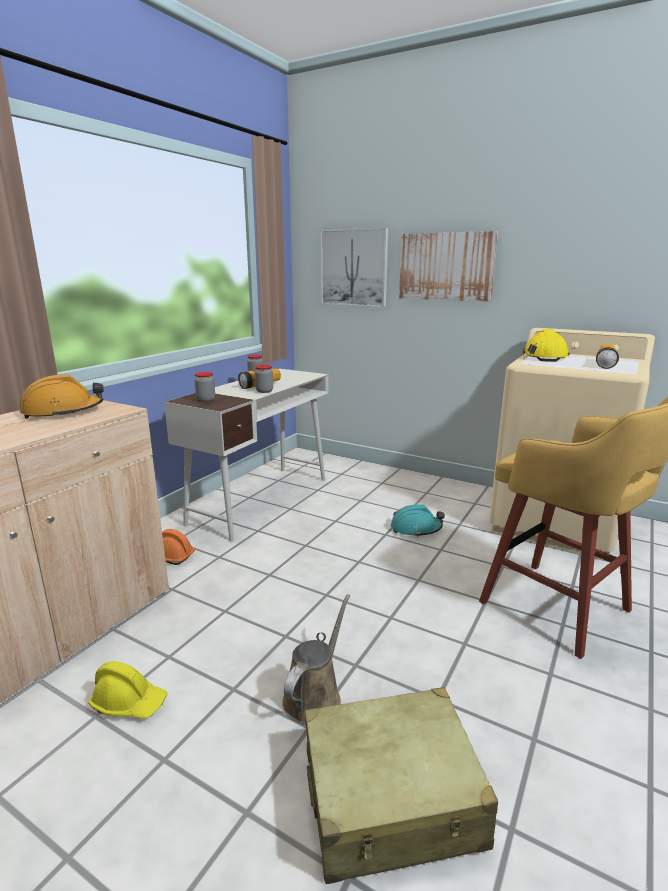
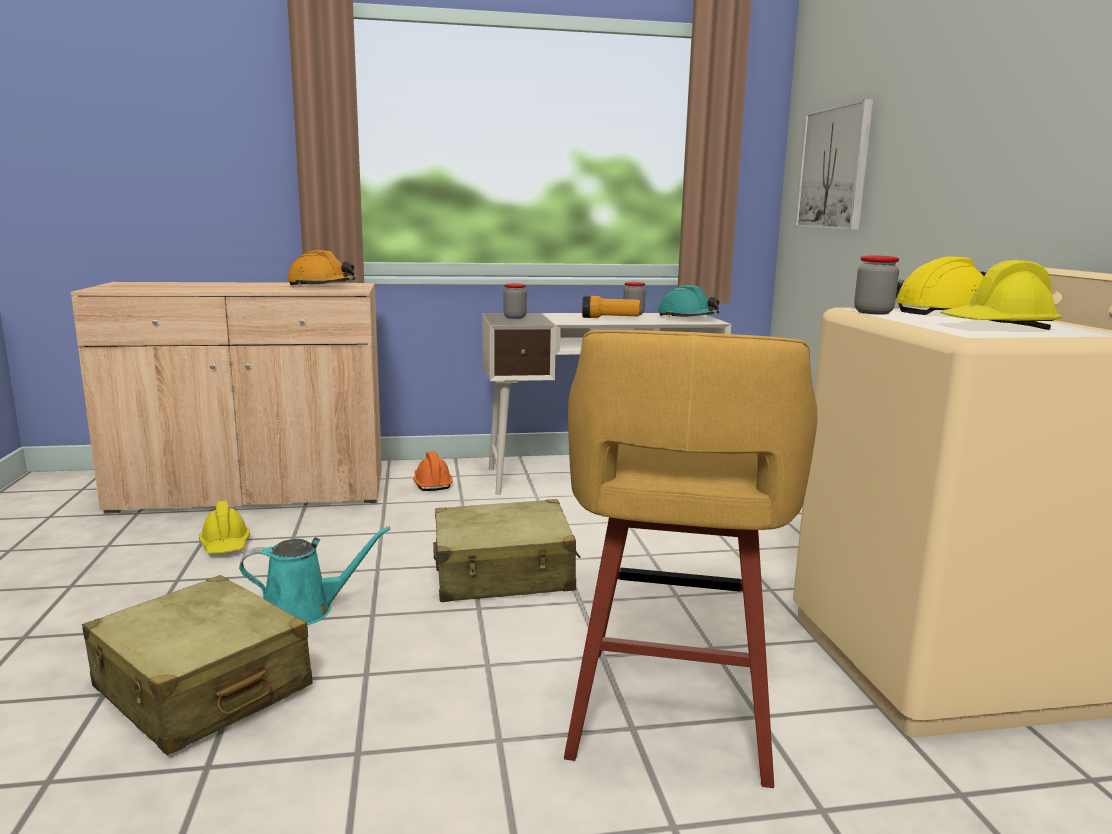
camera: 50 degrees right, 5 degrees down
(264, 391) = (592, 321): jar -> jar (873, 312)
(315, 696) = (305, 610): brown watering can -> turquoise watering can
(354, 589) = (503, 573): none -> beige suitcase
(416, 528) = (700, 566): turquoise hard hat -> turquoise hard hat (687, 317)
(446, 266) = (929, 156): picture -> none
(605, 364) = (998, 327): flashlight -> yellow hard hat

